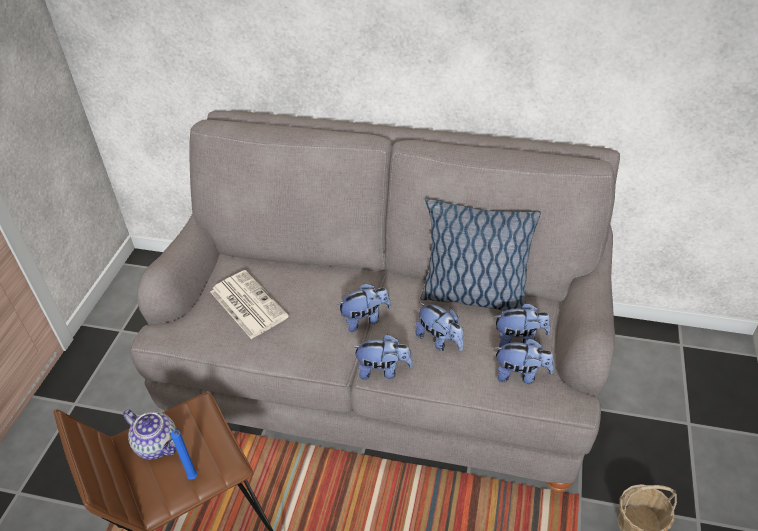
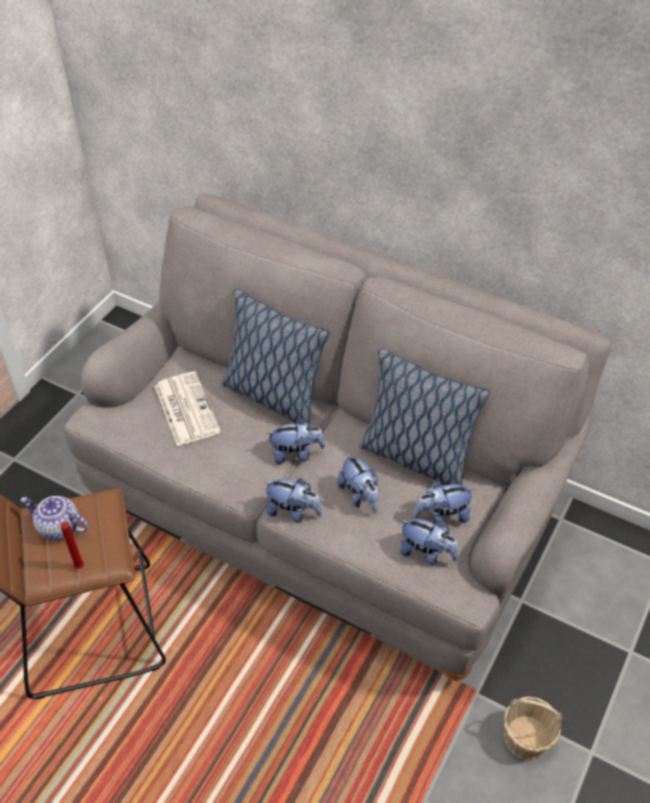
camera: 15 degrees right, 5 degrees up
(158, 444) = (58, 527): teapot -> teapot turned 150 degrees clockwise
(194, 478) = (80, 568): blue candle -> red candle
(324, 275) = (272, 396): none -> pillow
(519, 339) = (441, 516): plush toy -> plush toy turned 150 degrees clockwise

